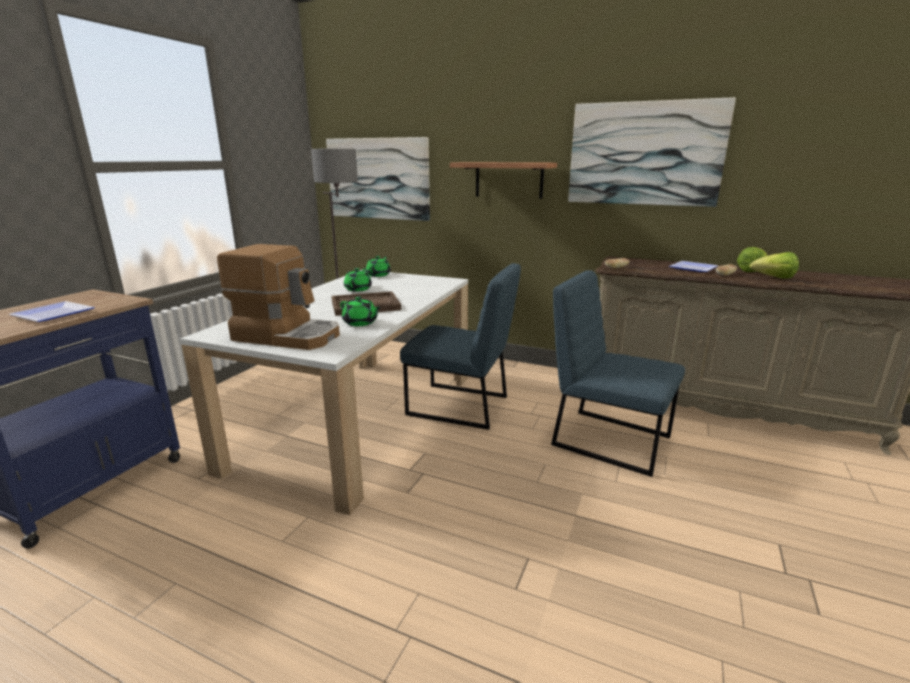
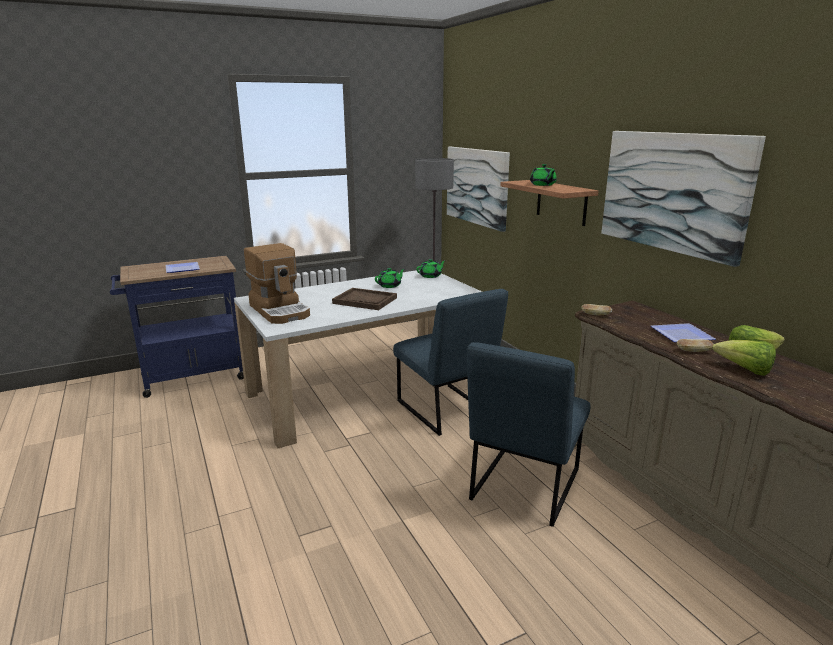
camera: 40 degrees right, 0 degrees up
(360, 323) = (334, 313): green teapot -> green teapot (543, 185)
(607, 439) = (523, 485): blue chair -> blue chair turned 135 degrees counterclockwise

